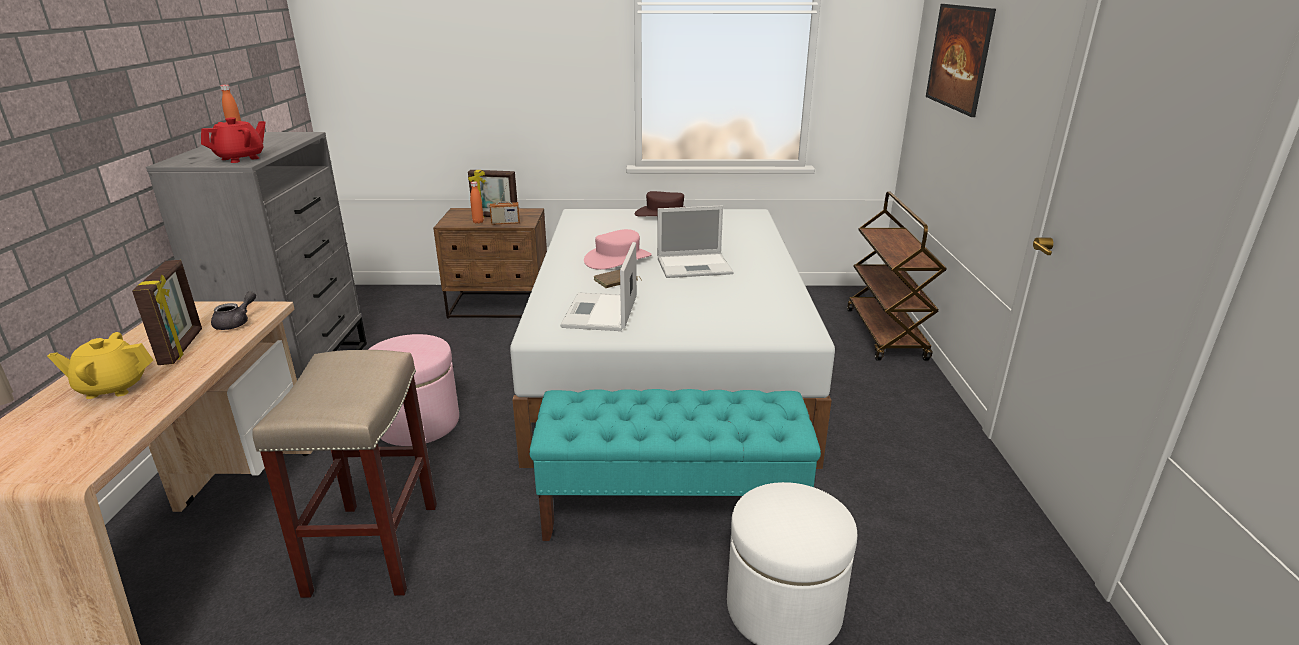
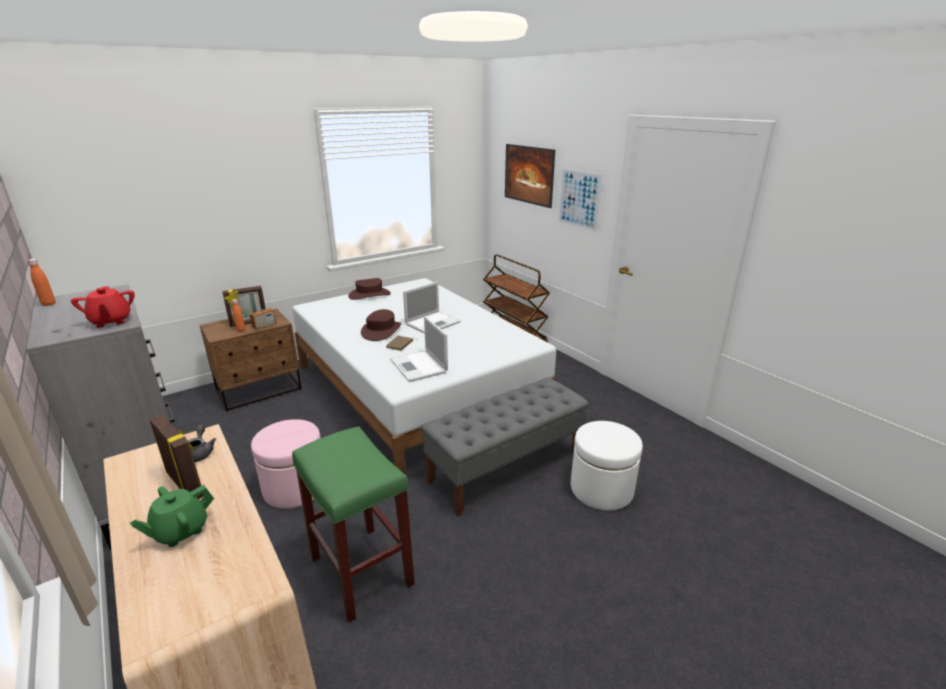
camera: 35 degrees left, 0 degrees up
(113, 387) = (180, 531): yellow teapot -> green teapot
(241, 158) = (111, 321): red teapot -> red teapot turned 150 degrees clockwise
(374, 549) = (363, 571): beige stool -> green stool
(617, 259) = (381, 330): pink hat -> brown hat
(673, 508) = (506, 467): turquoise bench -> grey bench
(1010, 101) = (579, 199): none -> picture

